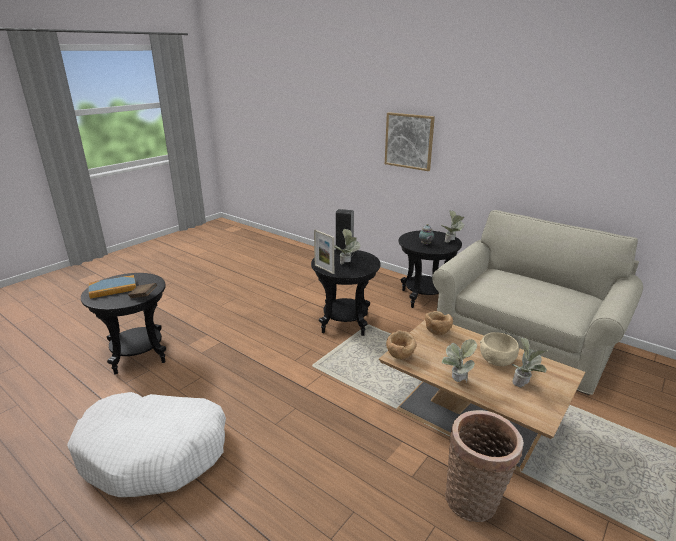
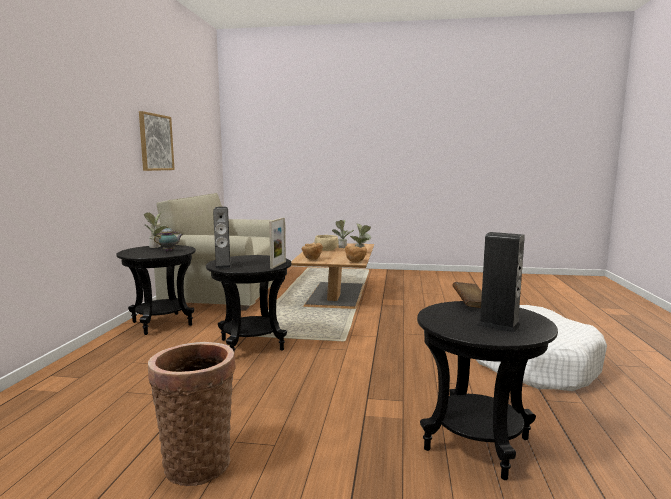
camera: 120 degrees left, 15 degrees down
(113, 288) = (498, 325): book -> speaker
(346, 264) = (255, 261): potted plant -> none
(409, 141) = (65, 142): picture -> picture (156, 142)
(474, 500) = (396, 289): basket -> basket (198, 461)

